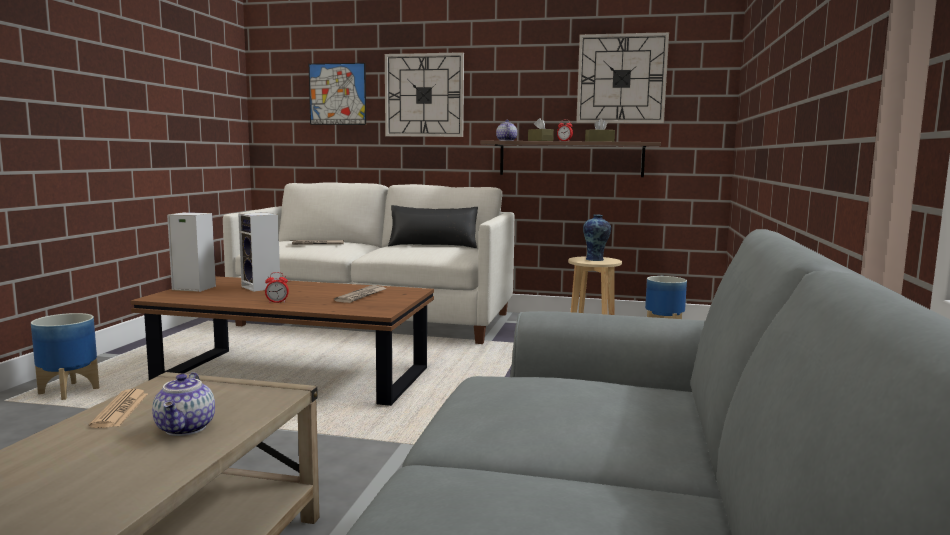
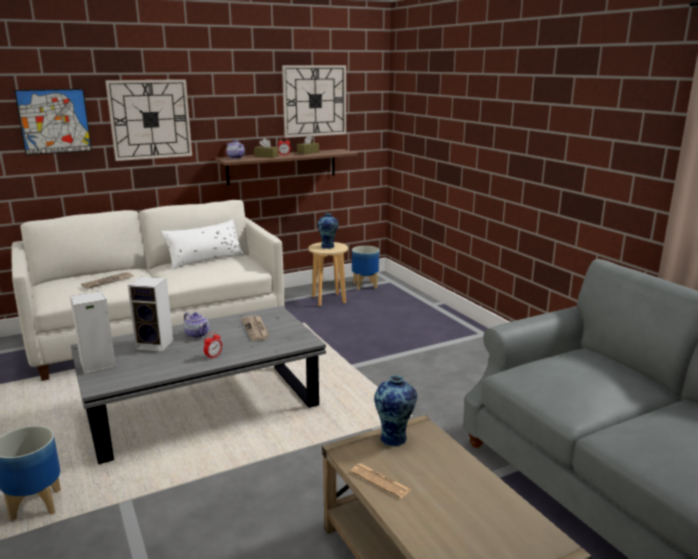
camera: 40 degrees left, 10 degrees up
(186, 428) = (444, 472): teapot -> teapot (197, 335)
(231, 389) = (394, 438): none -> vase
(294, 377) = (205, 410): brown coffee table -> grey coffee table
(433, 245) = (205, 260): black pillow -> white pillow

